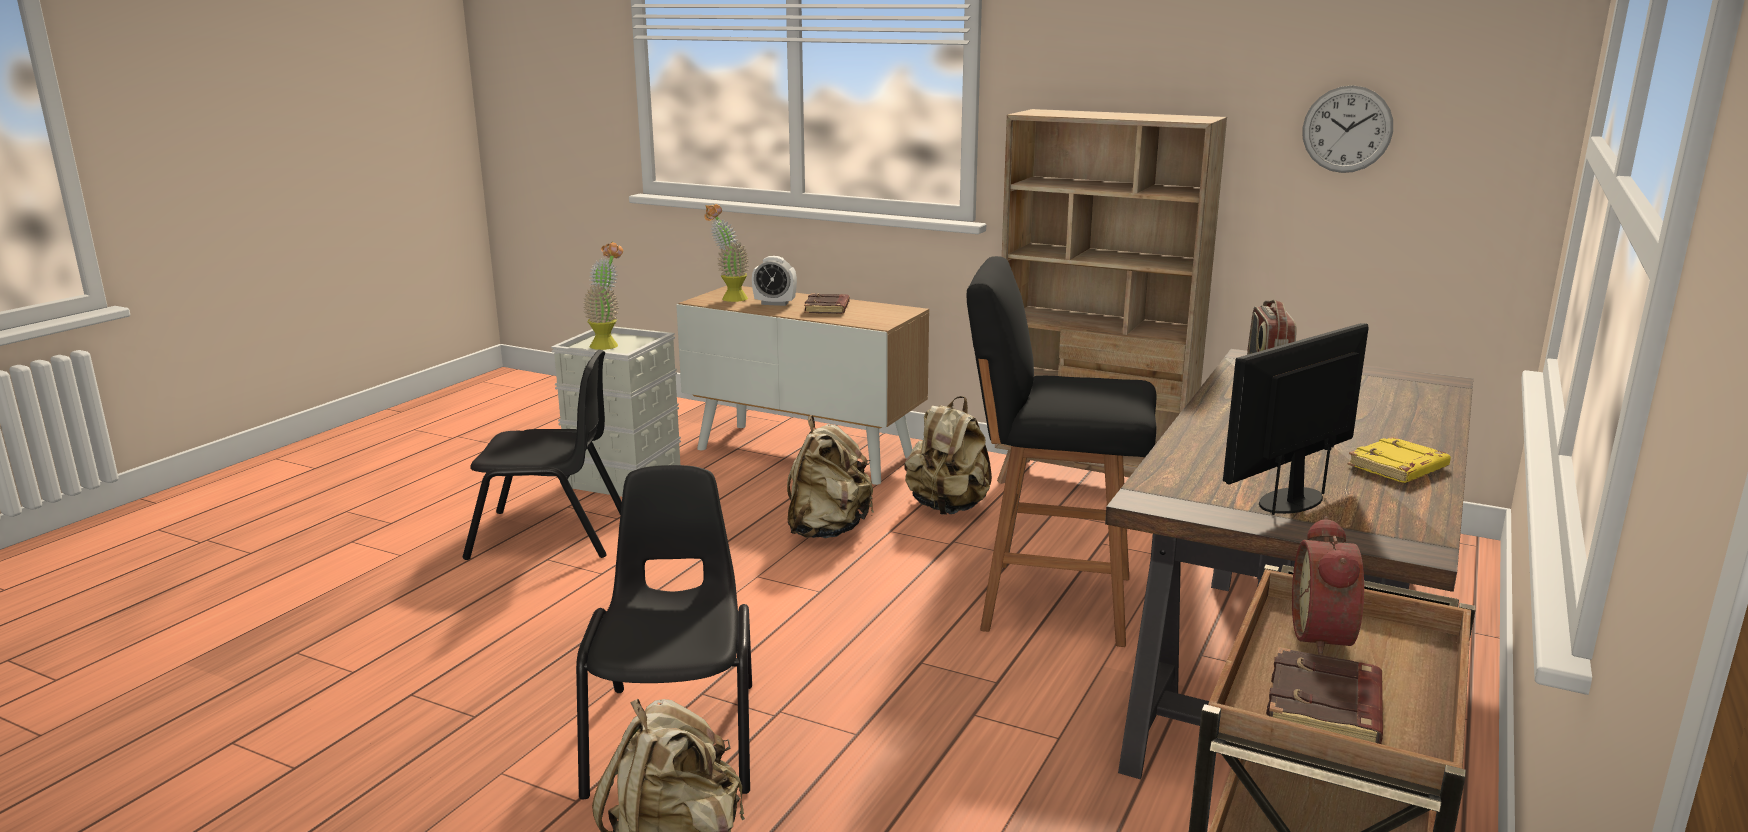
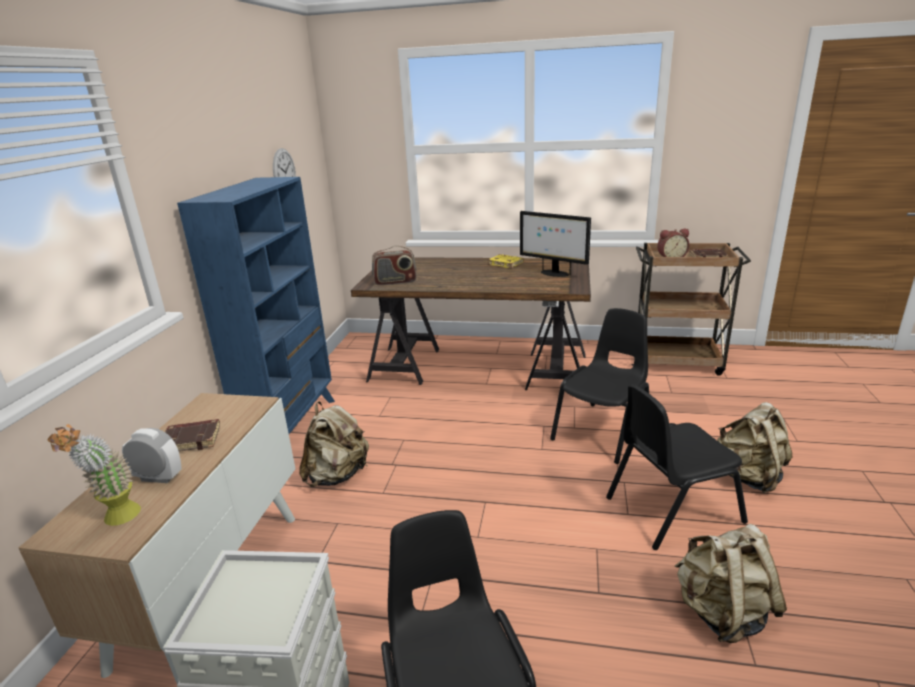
camera: 105 degrees left, 5 degrees up
(608, 344) = (252, 608): potted plant -> none
(775, 303) = (158, 477): alarm clock -> alarm clock turned 75 degrees counterclockwise
(827, 530) = (390, 523): beige backpack -> beige backpack (721, 613)
(940, 743) = (603, 431): none -> black chair
(1050, 601) = (457, 422): black stool -> none
(1092, 485) = (292, 427): beige bookcase -> blue bookcase

